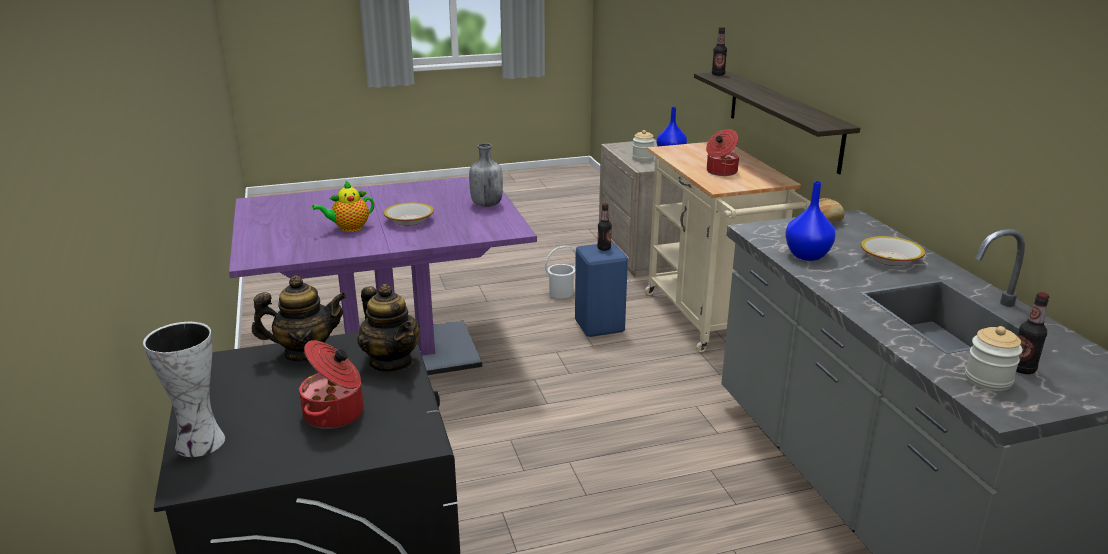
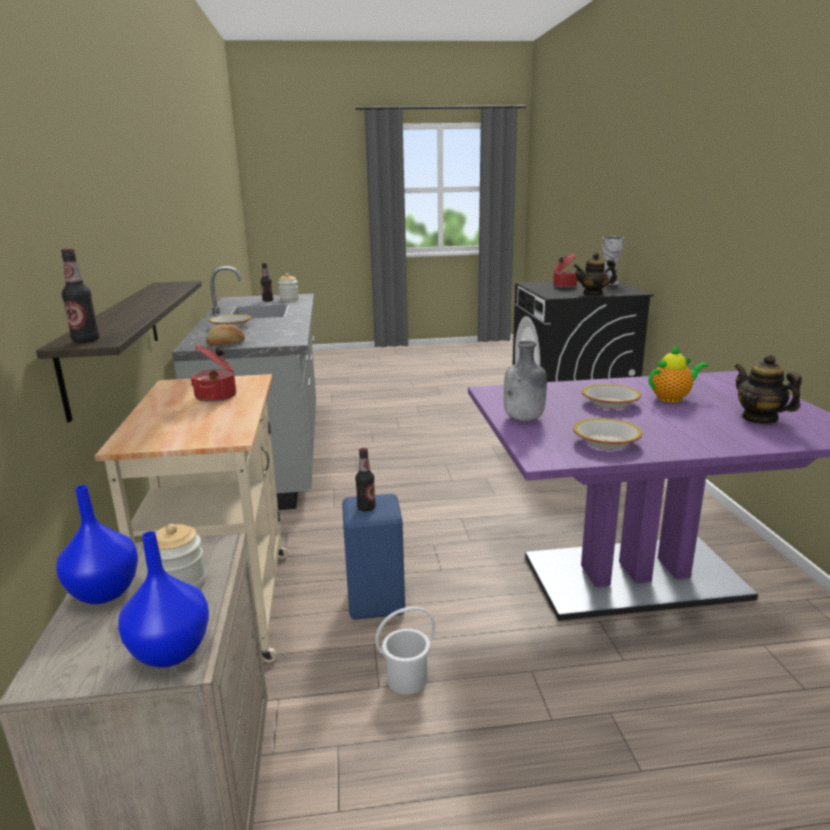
camera: 170 degrees left, 5 degrees down
(391, 362) = (549, 292): teapot -> teapot (759, 418)
(433, 190) = (606, 442): none -> bowl
(807, 255) = (282, 329): blue vase -> blue vase (170, 653)

